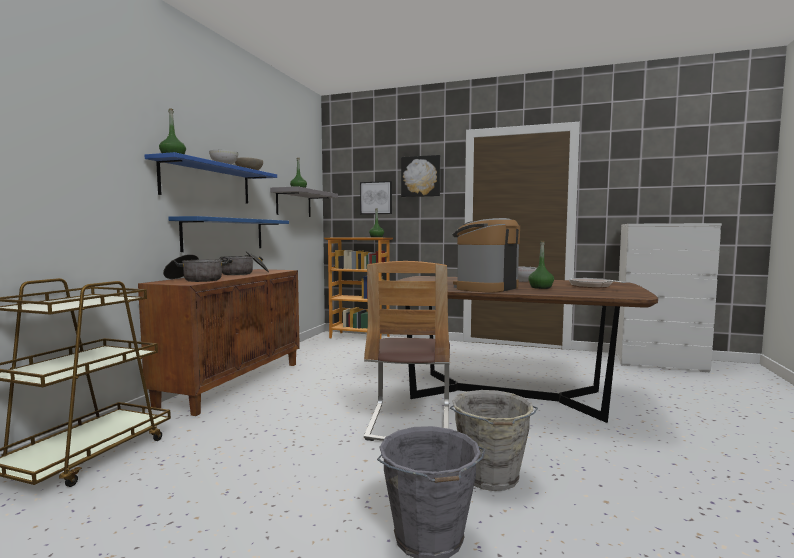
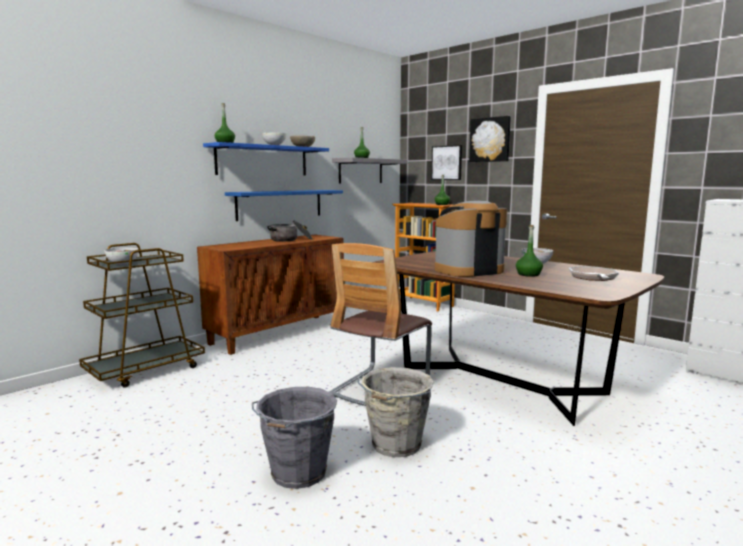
camera: 25 degrees right, 5 degrees up
(61, 306) = (123, 264): none -> bowl
(195, 280) = (240, 245): cooking pot -> none

